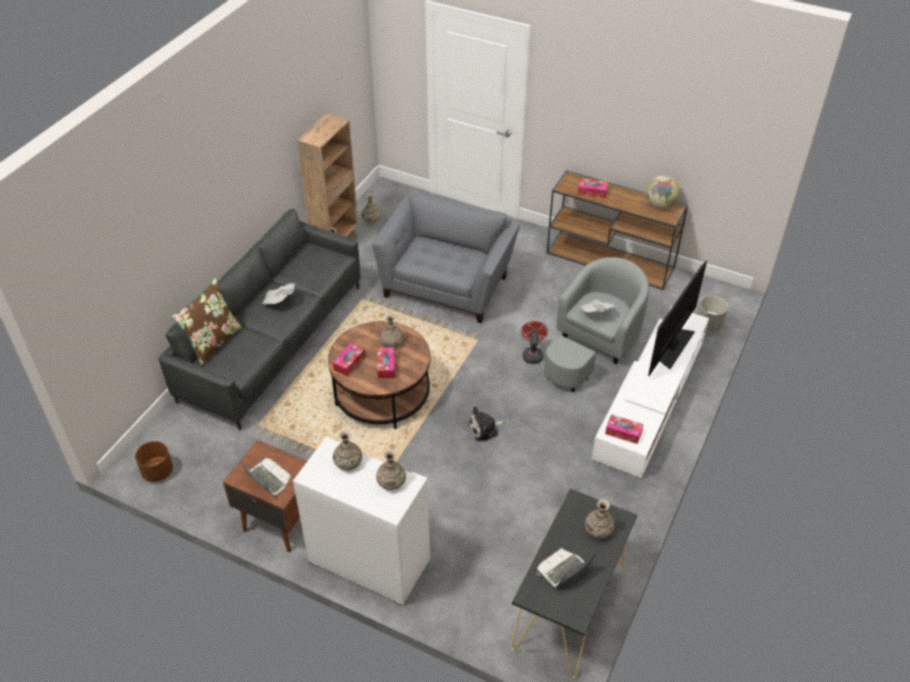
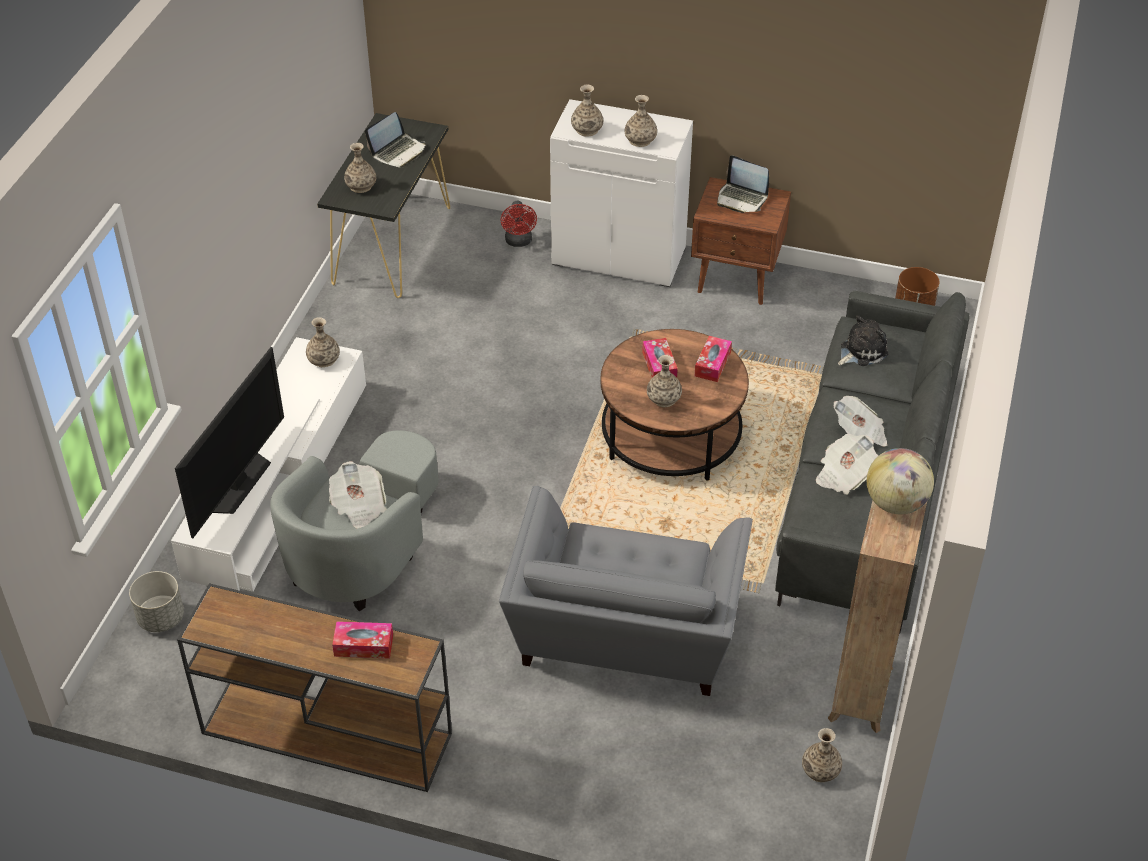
camera: 170 degrees right, 0 degrees up
(213, 342) = (916, 359): brown pillow -> none
(303, 278) = (844, 475): none -> newspaper
(485, 429) = (513, 408): plush toy -> plush toy (861, 351)
(532, 354) = (459, 524): red fan -> red fan (519, 242)
(623, 432) = (324, 359): tissue box -> vase
(660, 205) = (232, 630): globe -> globe (896, 503)

